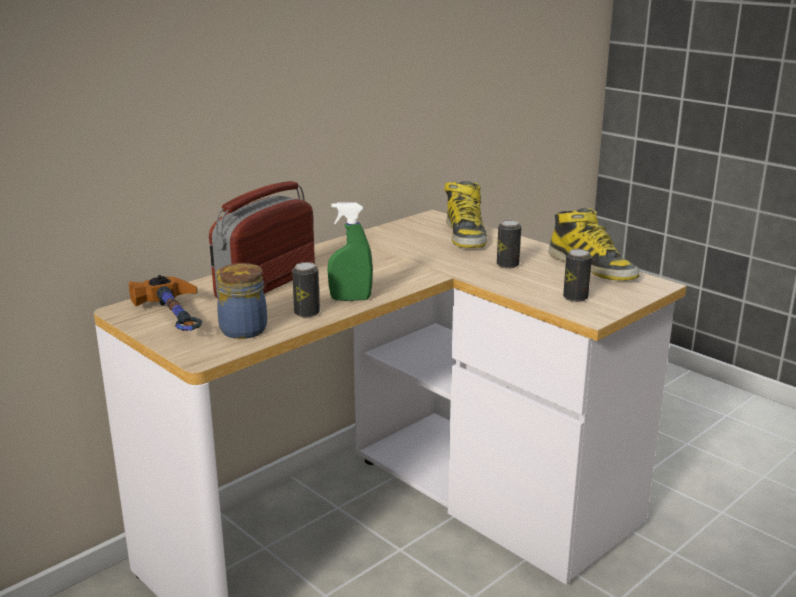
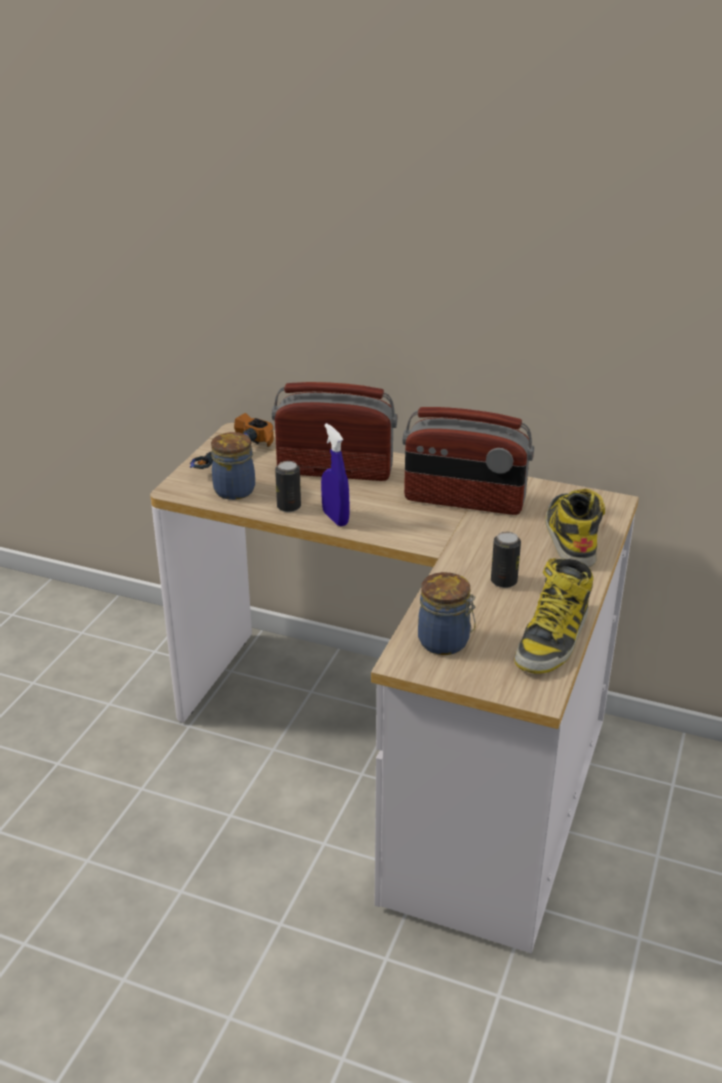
camera: 65 degrees right, 10 degrees up
(350, 299) = (335, 518): green spray bottle -> blue spray bottle
(379, 253) = (464, 501): none -> radio
(465, 235) = (570, 536): boot -> boot turned 120 degrees clockwise
(575, 298) = (445, 642): can -> jar

